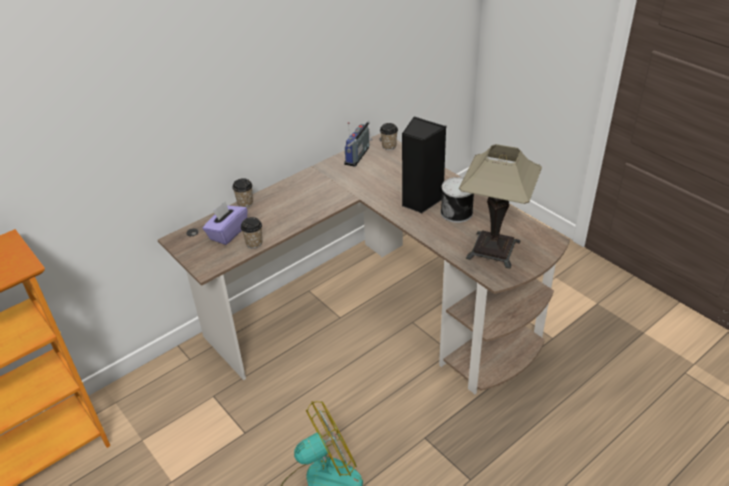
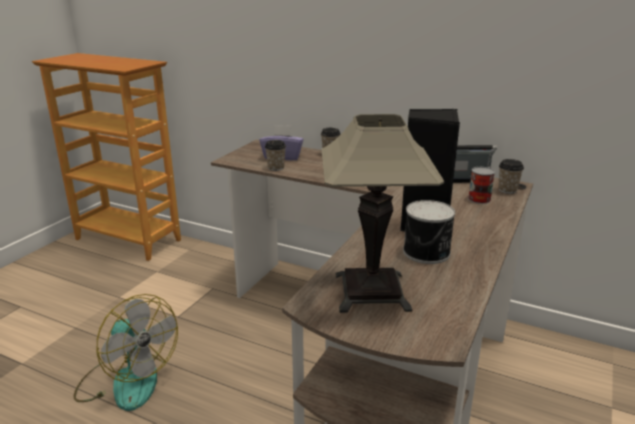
camera: 65 degrees right, 15 degrees down
(394, 163) = (479, 199): none -> can

